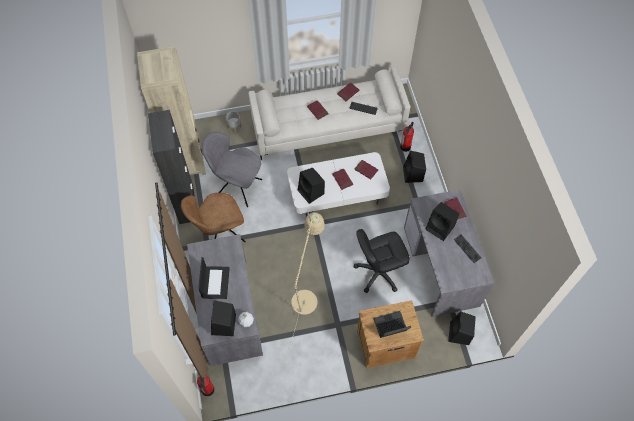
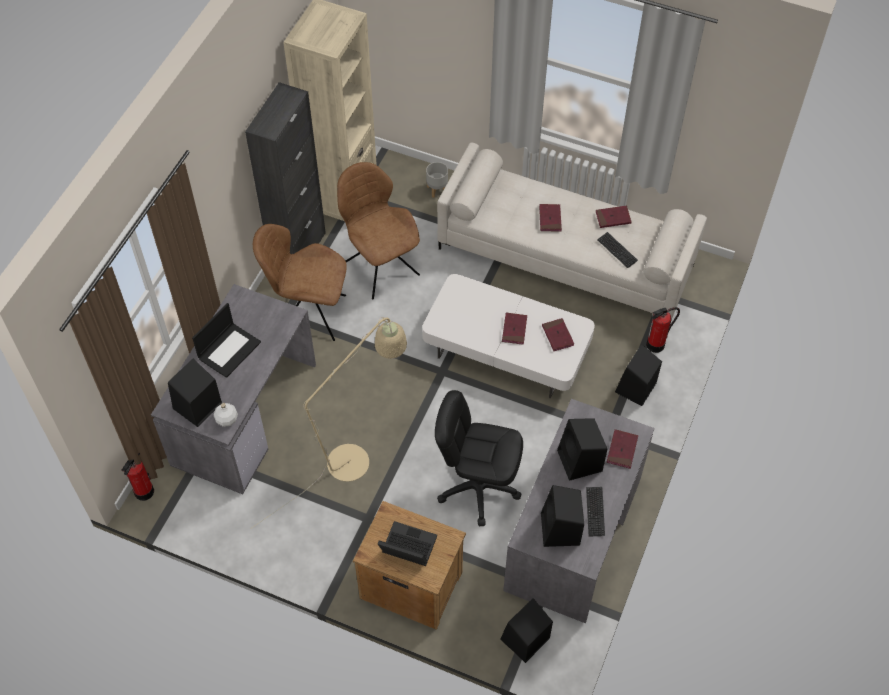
camera: 35 degrees right, 5 degrees down
(237, 187) = (380, 266): grey chair -> brown chair
(311, 192) = (458, 322): black speaker -> black speaker (560, 530)

